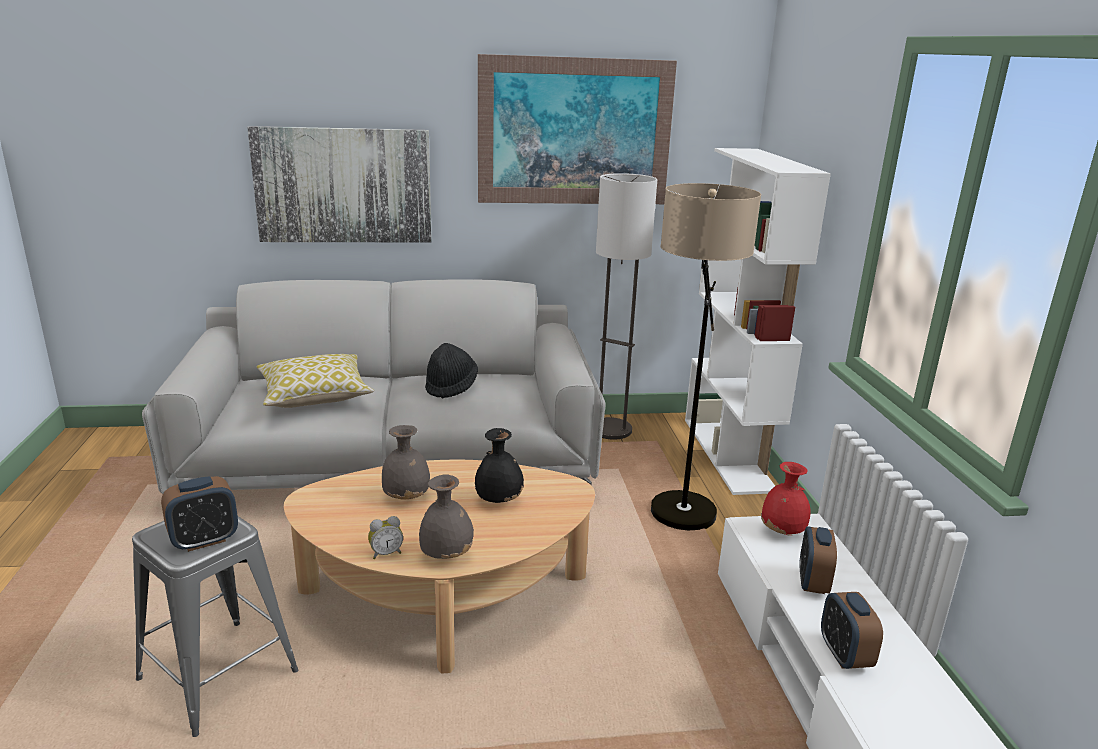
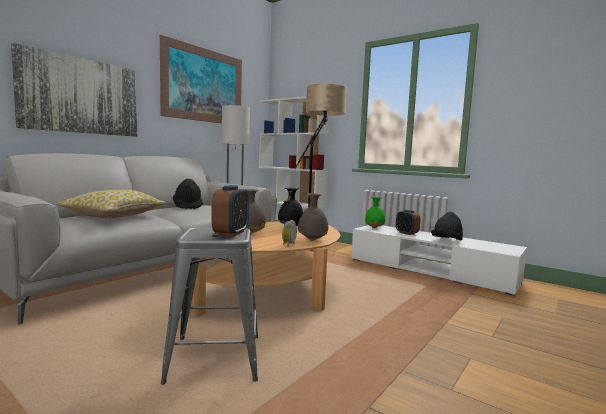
camera: 45 degrees left, 15 degrees down
(783, 532) = (375, 228): red vase -> green vase
(844, 655) = (446, 241): alarm clock -> black hat

